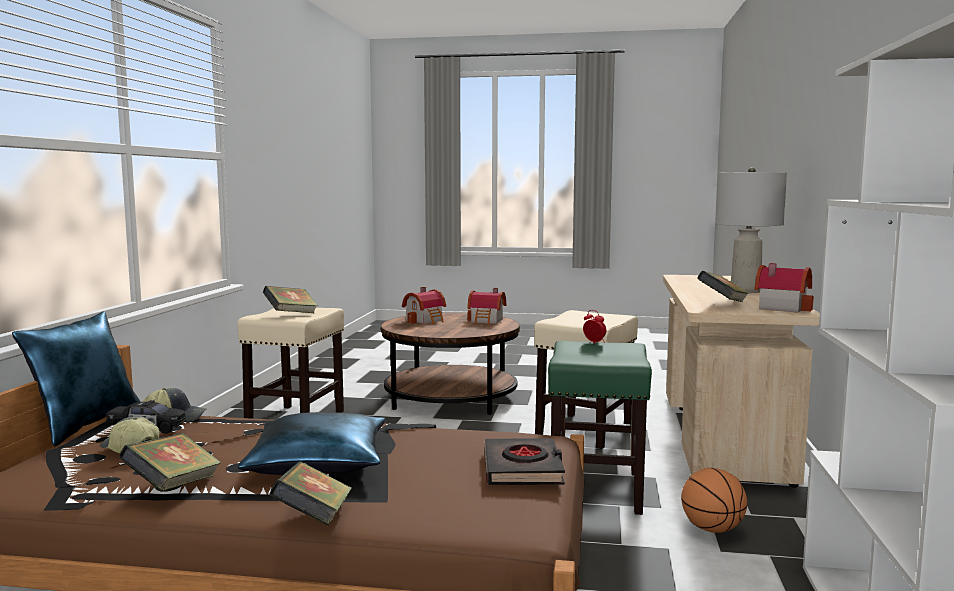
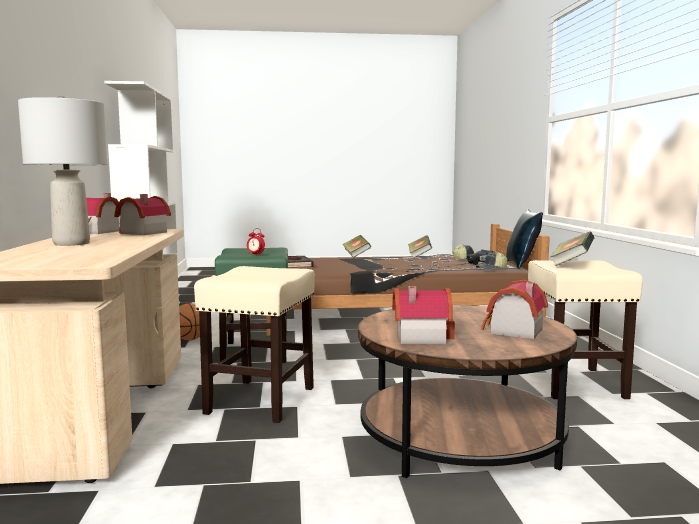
camera: 165 degrees right, 0 degrees up
(318, 461) = (382, 263): blue pillow -> none
(722, 304) = (140, 233): book -> toy house

